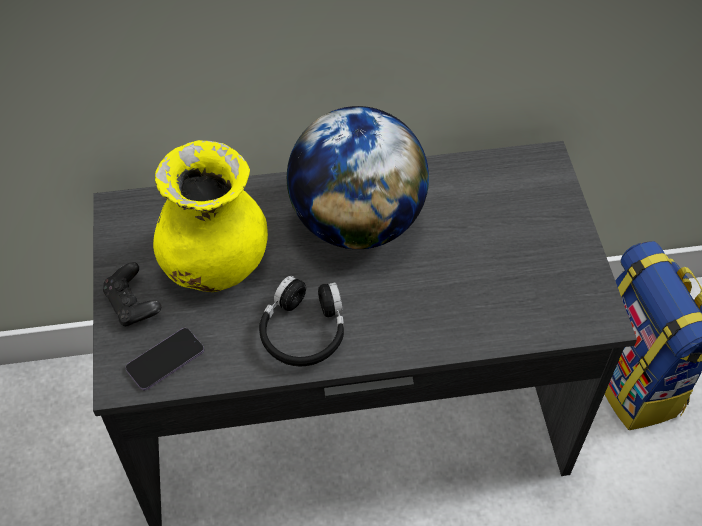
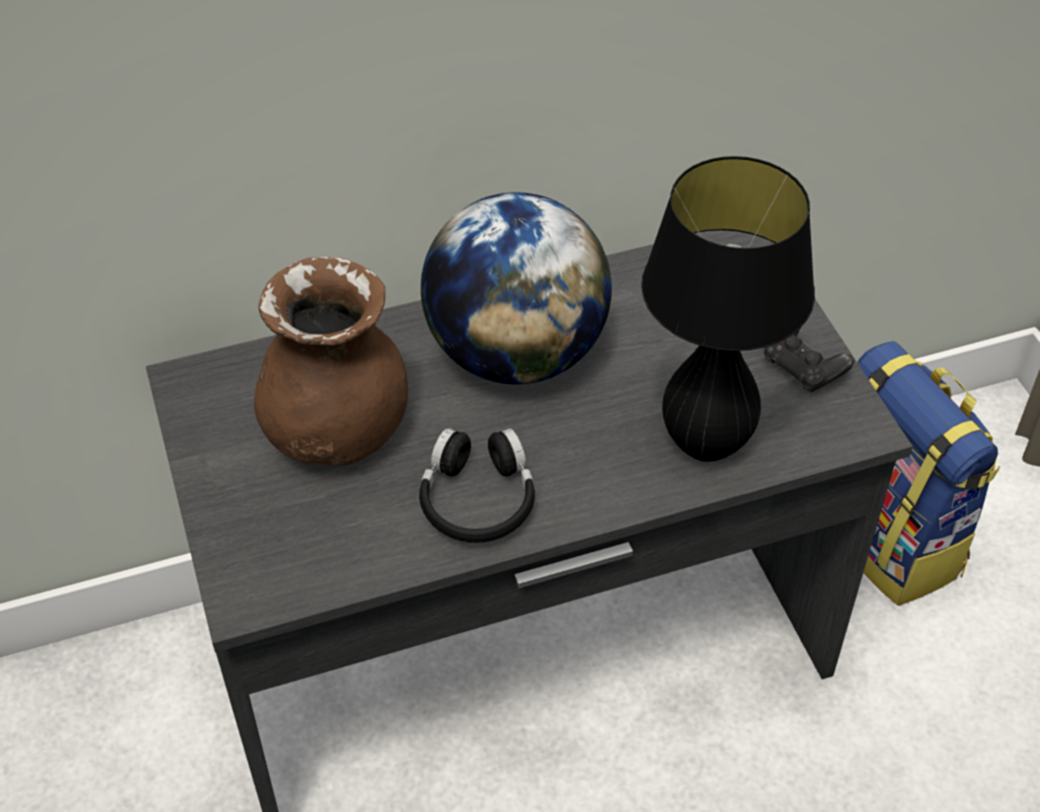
camera: 10 degrees left, 5 degrees down
(133, 305) = (236, 500): black game controller -> black game controller (802, 368)
(165, 360) = (298, 564): phone -> none
(215, 264) = (337, 433): yellow vase -> brown vase
(480, 314) = (705, 445): none -> black table lamp

